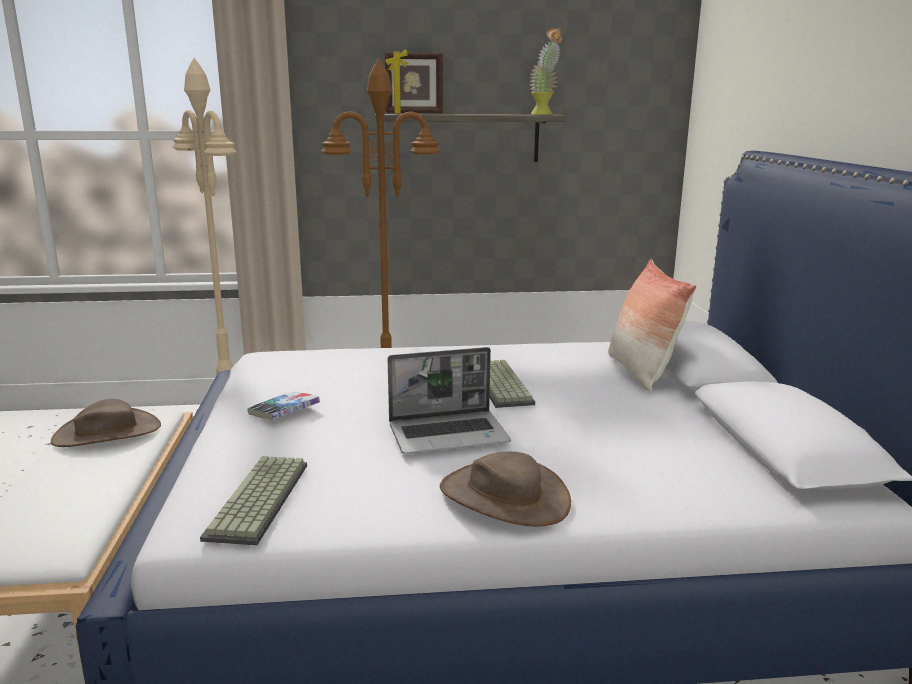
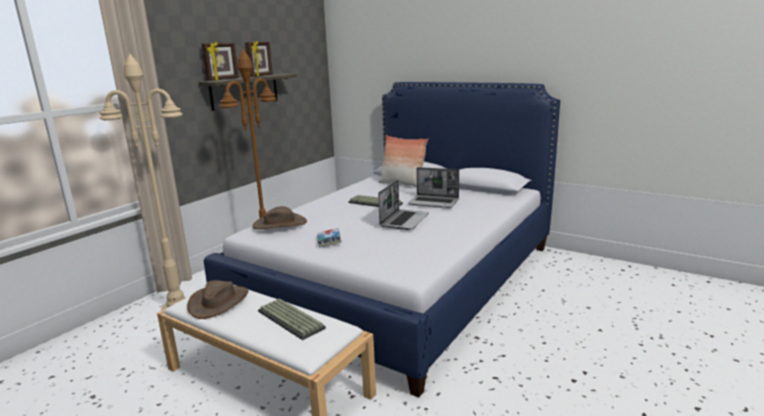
camera: 50 degrees left, 0 degrees up
(260, 501) = (409, 259): keyboard -> keyboard (292, 319)
(492, 114) = (261, 76): none -> picture frame
(504, 496) = (463, 225): brown hat -> brown hat (280, 224)
(545, 114) = (283, 74): potted plant -> none
(591, 428) = (434, 202): none -> laptop

